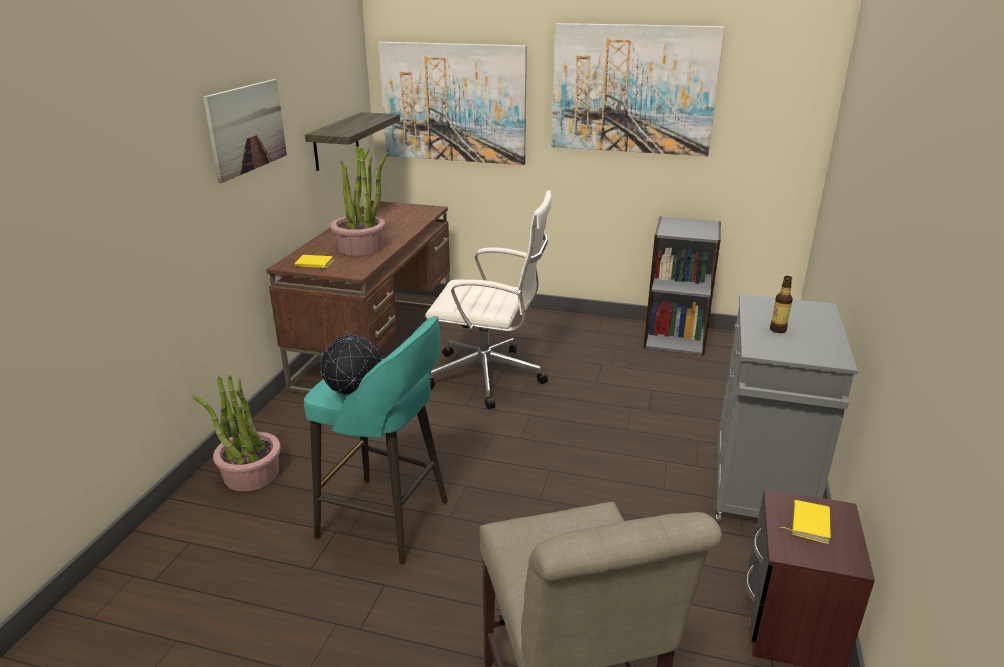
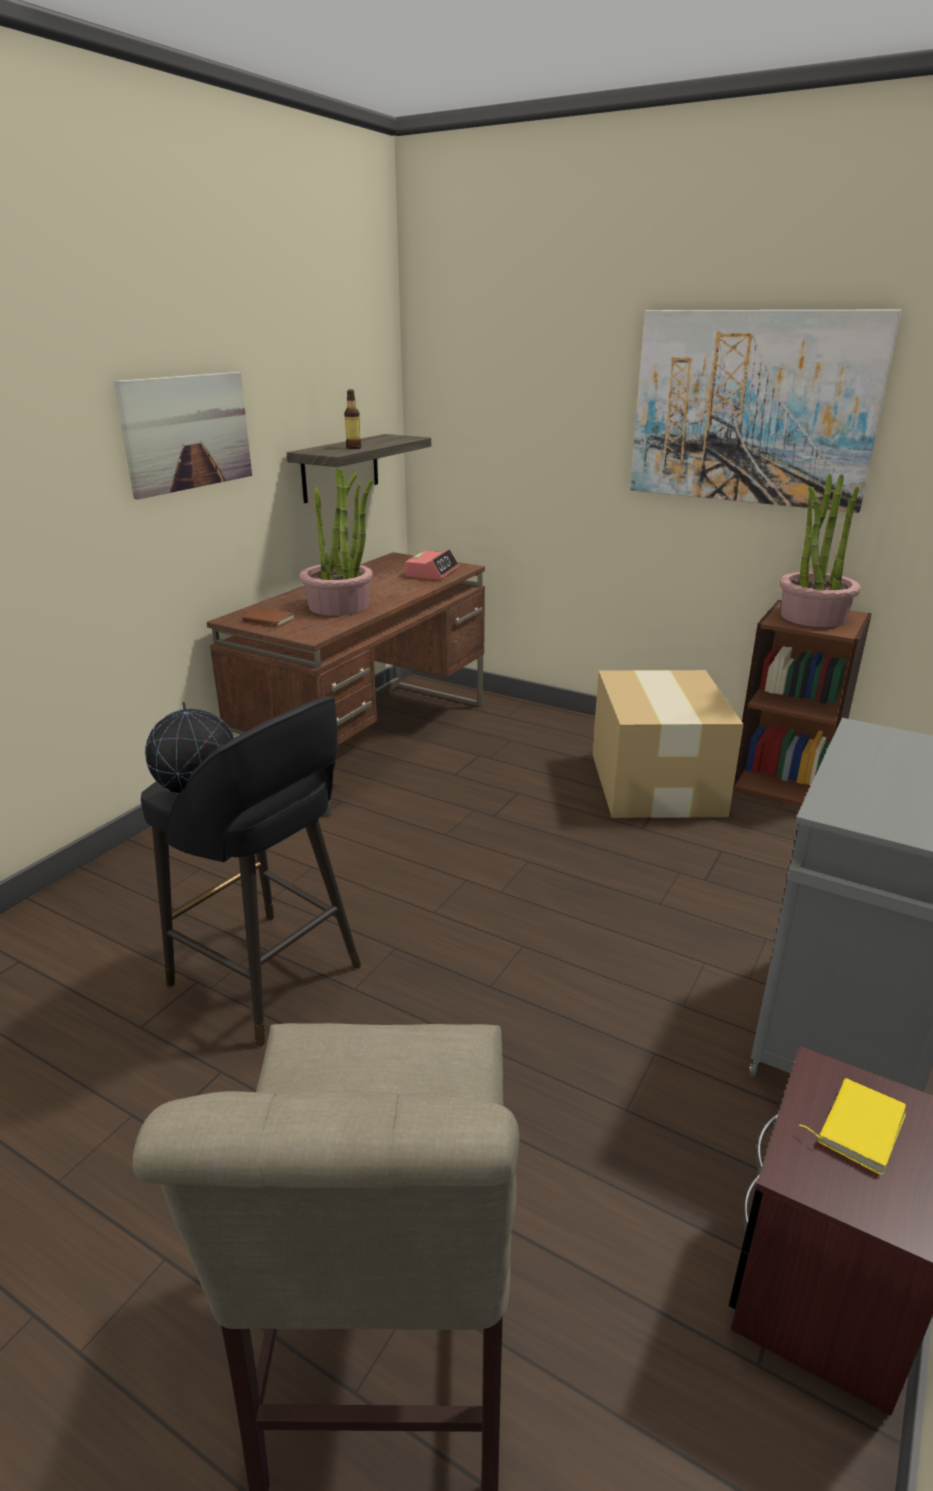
camera: 15 degrees right, 0 degrees up
(251, 474) = (135, 884): potted plant -> potted plant (812, 617)
(314, 264) = (267, 621): yellow book -> brown book
(387, 520) = (269, 978): turquoise stool -> black stool
(412, 215) = (432, 572): none -> alarm clock
(453, 103) = (504, 425): picture -> none
(489, 377) = (494, 800): white office chair -> none
(594, 350) = (656, 782): none -> cardboard box
(675, 338) = (784, 781): grey bookcase -> brown bookcase
(778, 330) = (882, 781): bottle -> bottle (353, 448)

